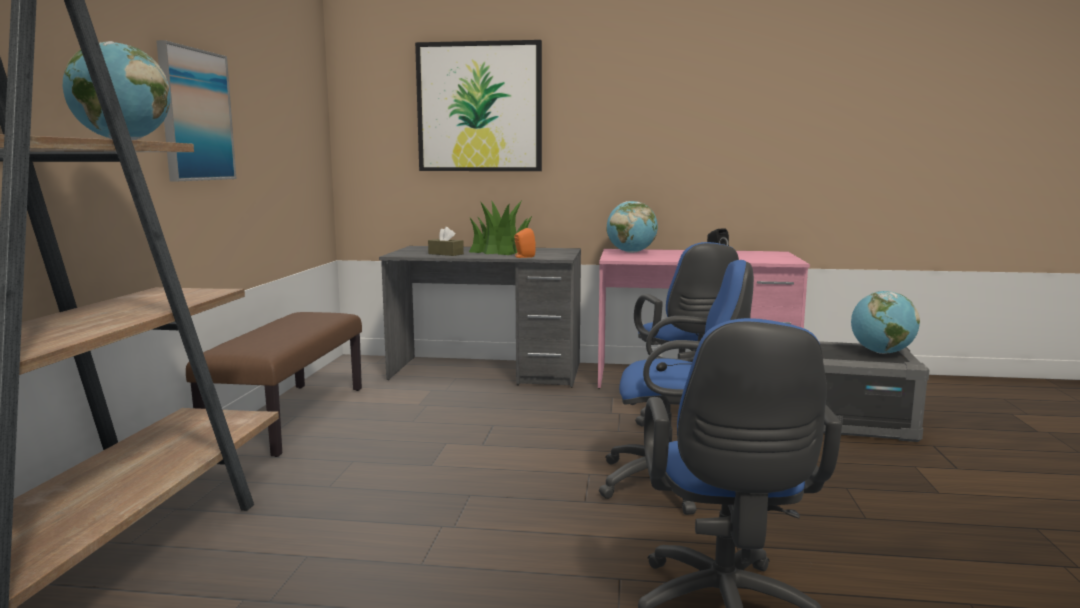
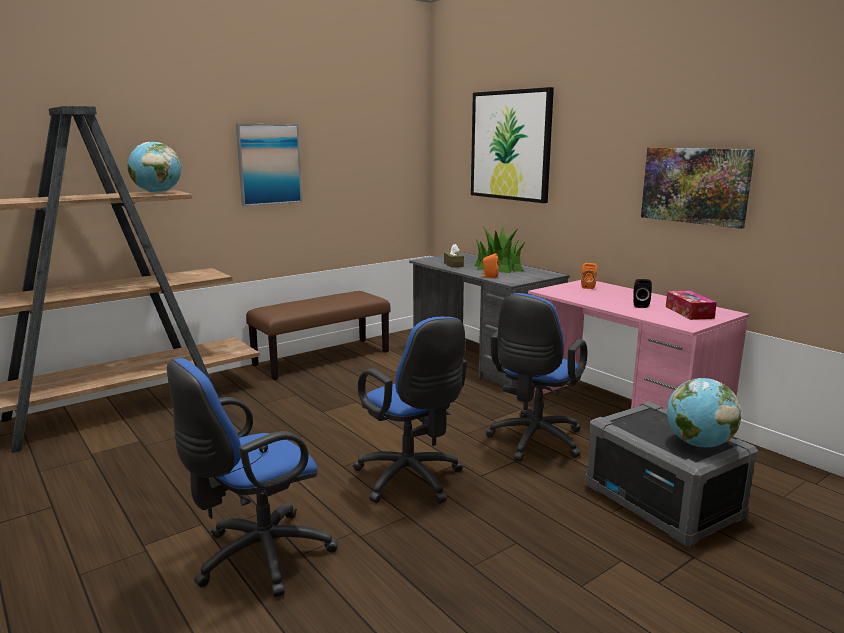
camera: 45 degrees right, 5 degrees up
(631, 252) = (588, 287): globe -> orange speaker
(723, 139) = (695, 185): none -> picture
(758, 255) = (689, 312): none -> tissue box

